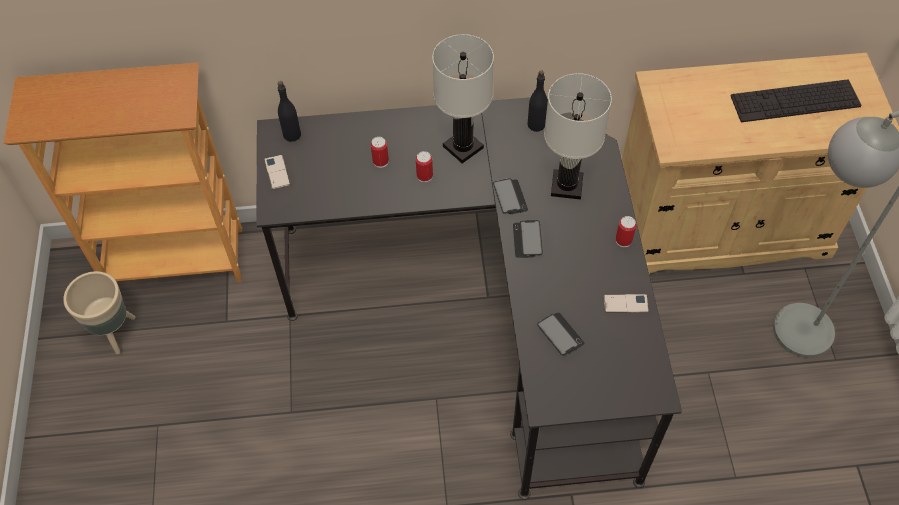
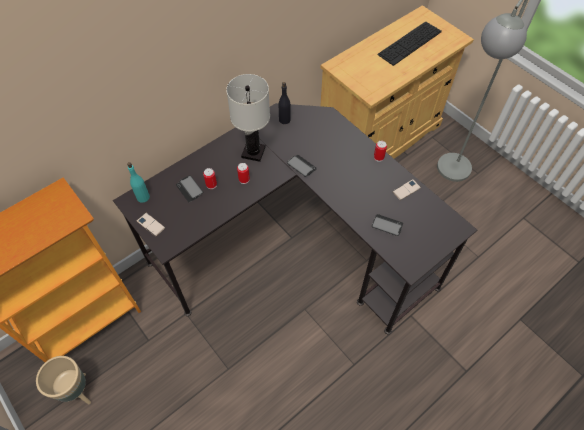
camera: 35 degrees left, 0 degrees up
(292, 134) = (143, 197): black bottle -> turquoise bottle
(527, 240) = (329, 184): phone -> phone (189, 189)
(567, 185) = (327, 144): white table lamp -> none

